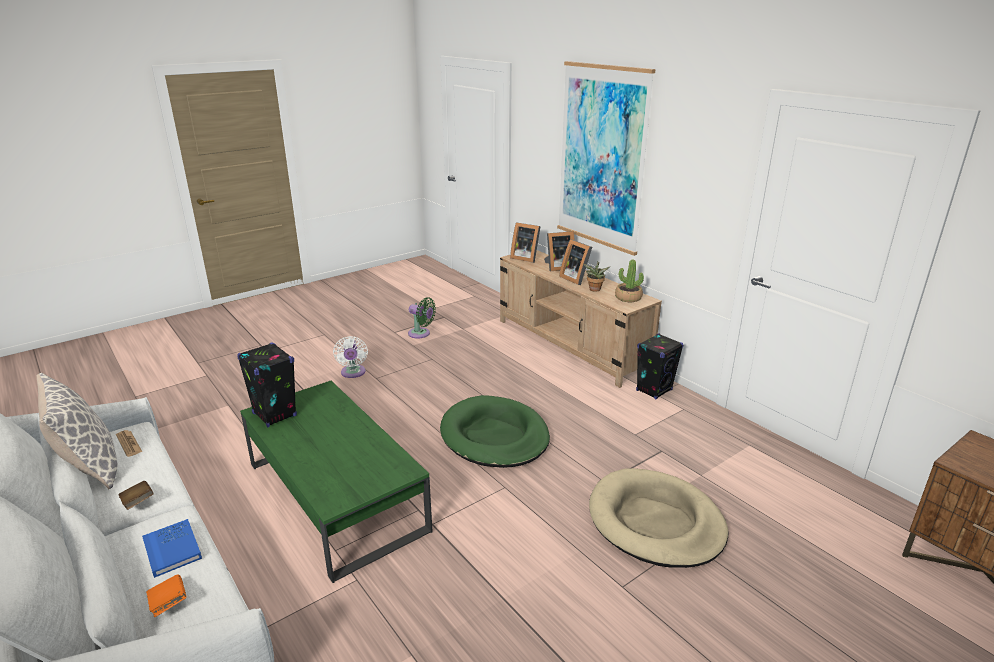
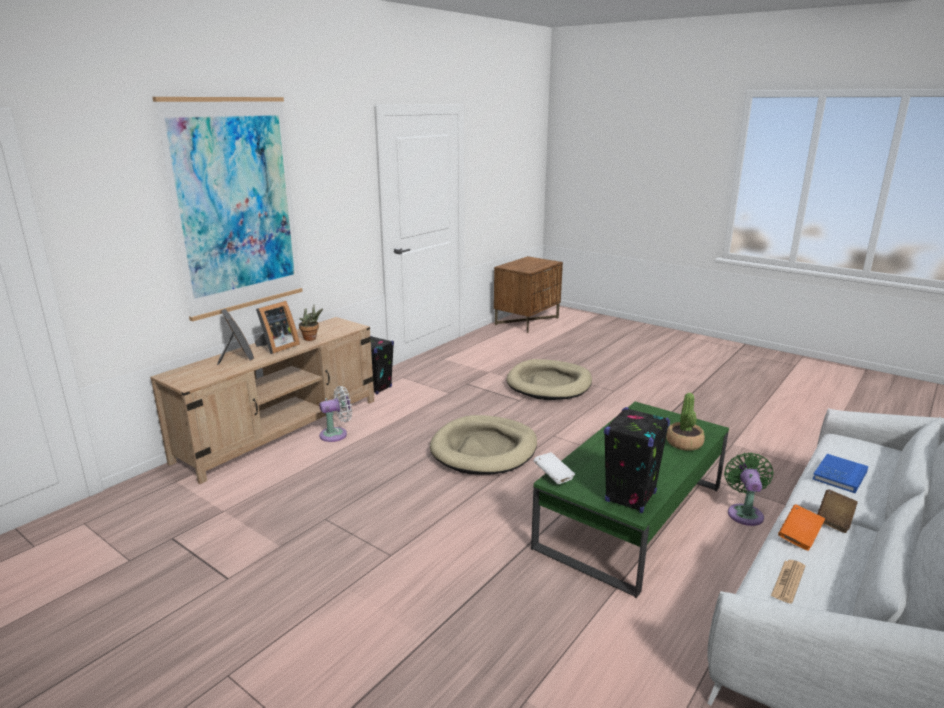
camera: 105 degrees left, 5 degrees down
(90, 467) = (851, 589): pillow -> none
(169, 603) = (869, 456): orange book -> orange book (799, 536)
(330, 389) = (553, 476): none -> white book
(353, 373) = (381, 582): white fan -> white fan (336, 434)
(421, 334) = (238, 547): green fan -> green fan (744, 513)
(494, 436) = (484, 449): green dog bed -> beige dog bed
(525, 258) = (193, 377): picture frame -> none
(628, 298) = (331, 326): potted plant -> potted plant (684, 443)

